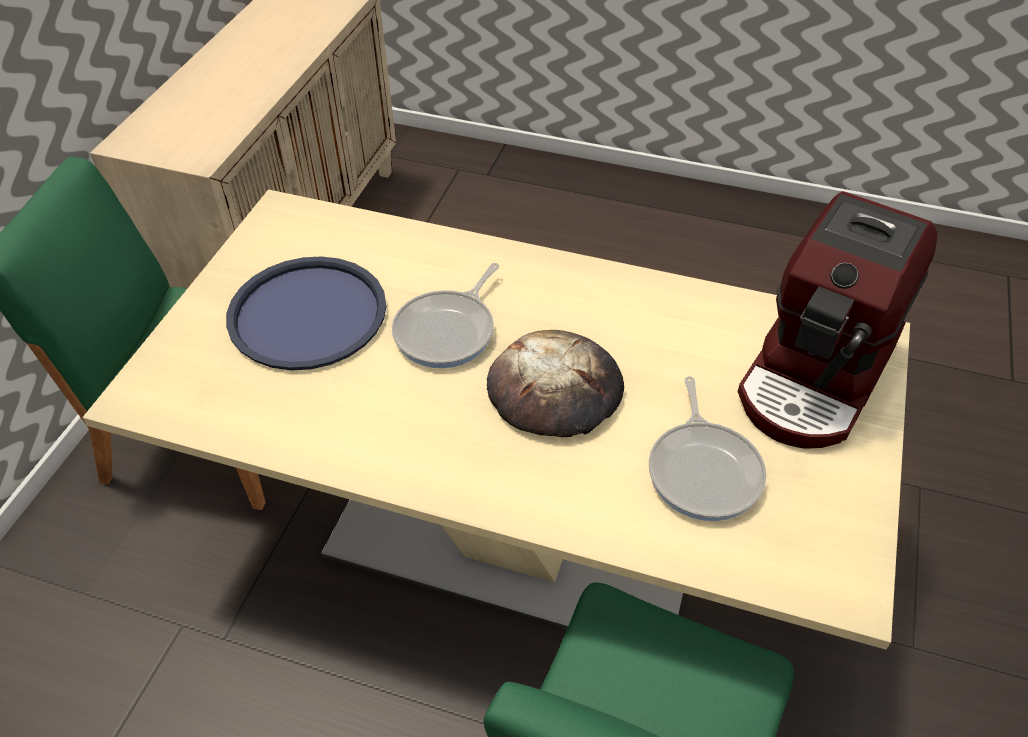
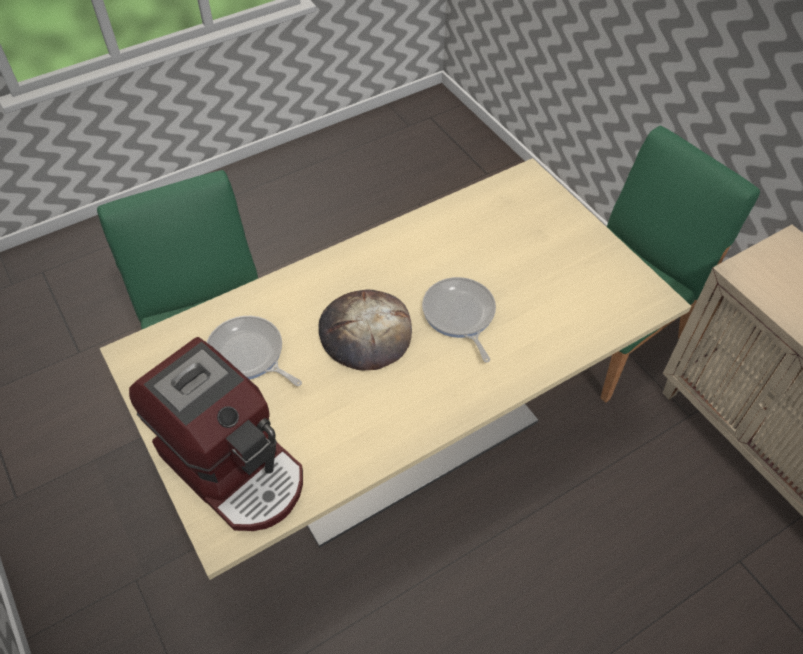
camera: 130 degrees right, 5 degrees up
(308, 314) = (534, 264): blue tray -> none
(816, 378) = (235, 466): coffee machine -> coffee machine turned 150 degrees clockwise

